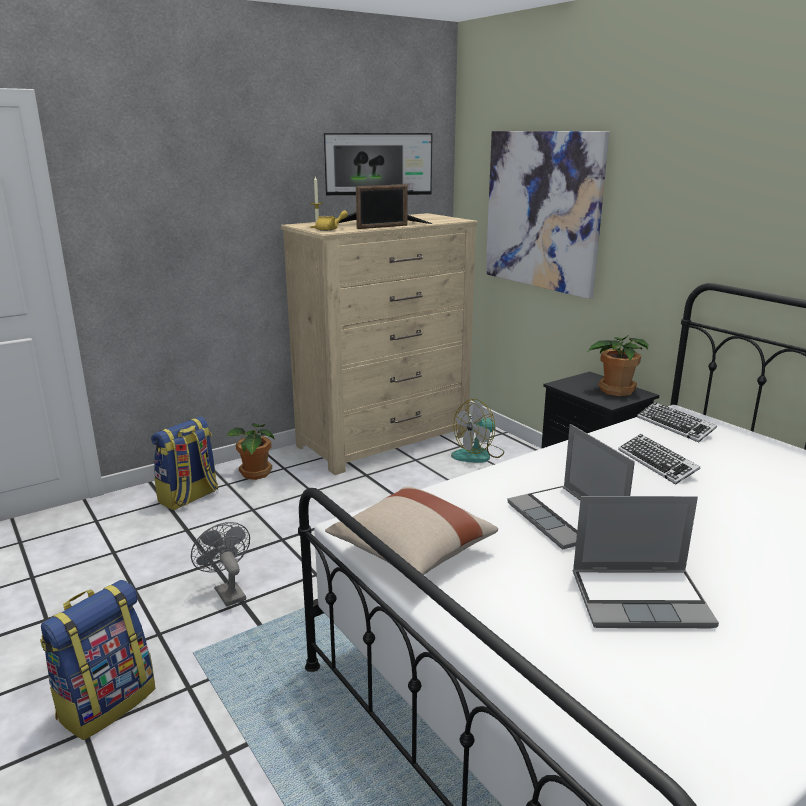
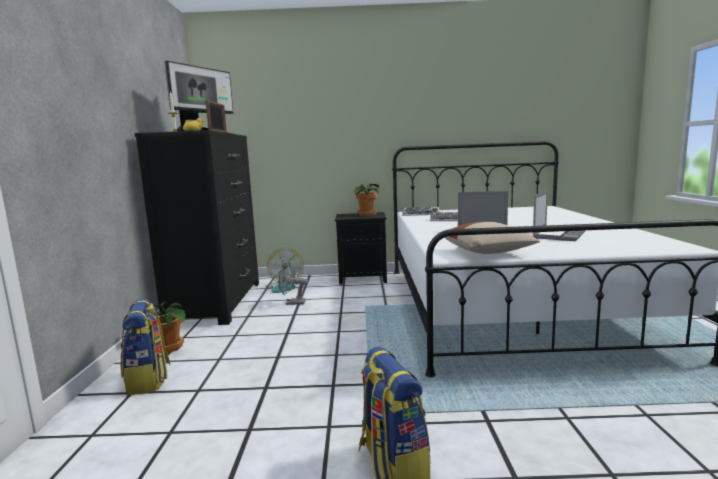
camera: 55 degrees left, 10 degrees down
(227, 592) = (312, 388): grey fan -> grey fan (292, 303)
(384, 440) = (217, 302): beige dresser -> black dresser
(542, 211) = (283, 128): picture -> none

